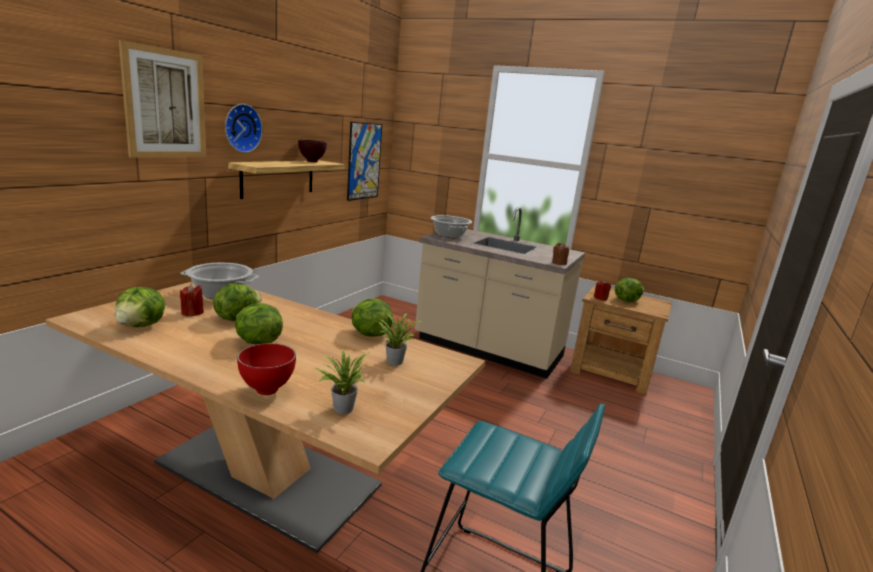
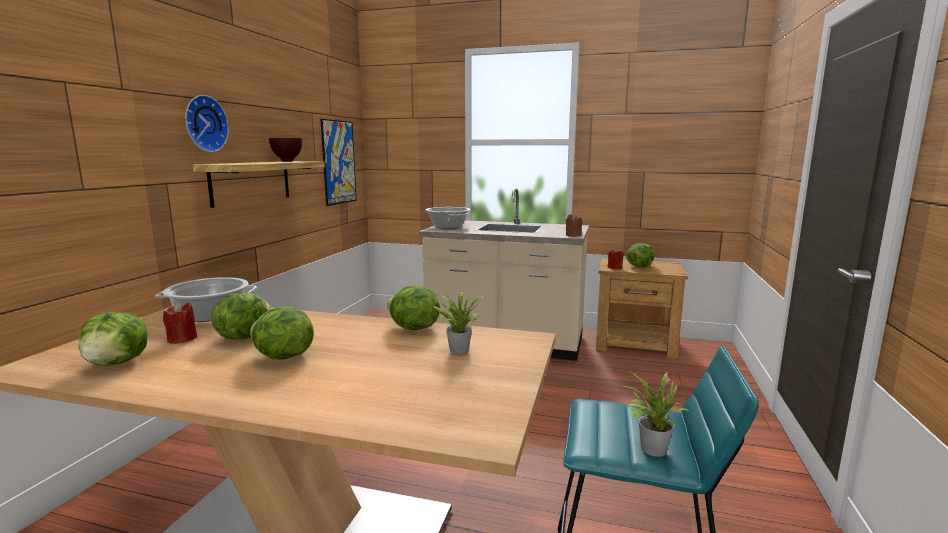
camera: 10 degrees left, 5 degrees down
(165, 104) = (110, 93): picture -> none
(267, 390) = (323, 406): red bowl -> none
(341, 407) = (427, 408): potted plant -> potted plant (650, 448)

